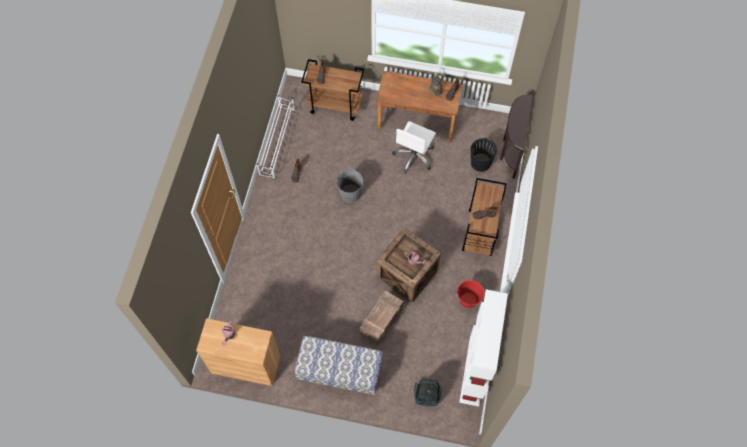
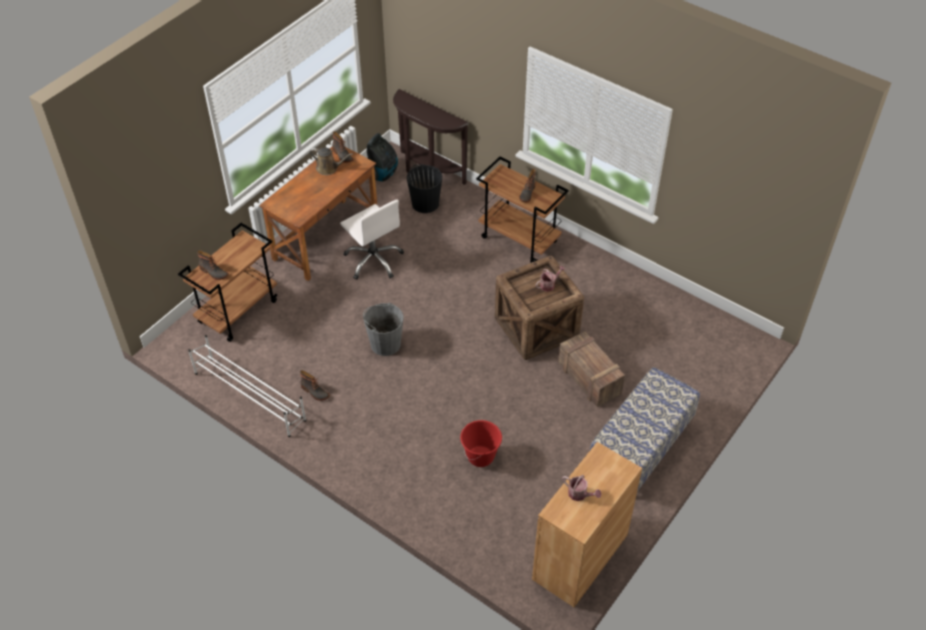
camera: 65 degrees left, 15 degrees down
(427, 397) = (712, 370): vacuum cleaner -> vacuum cleaner (382, 174)
(468, 300) = (603, 284): red bucket -> red bucket (481, 456)
(474, 370) = (697, 312): white bookcase -> none

